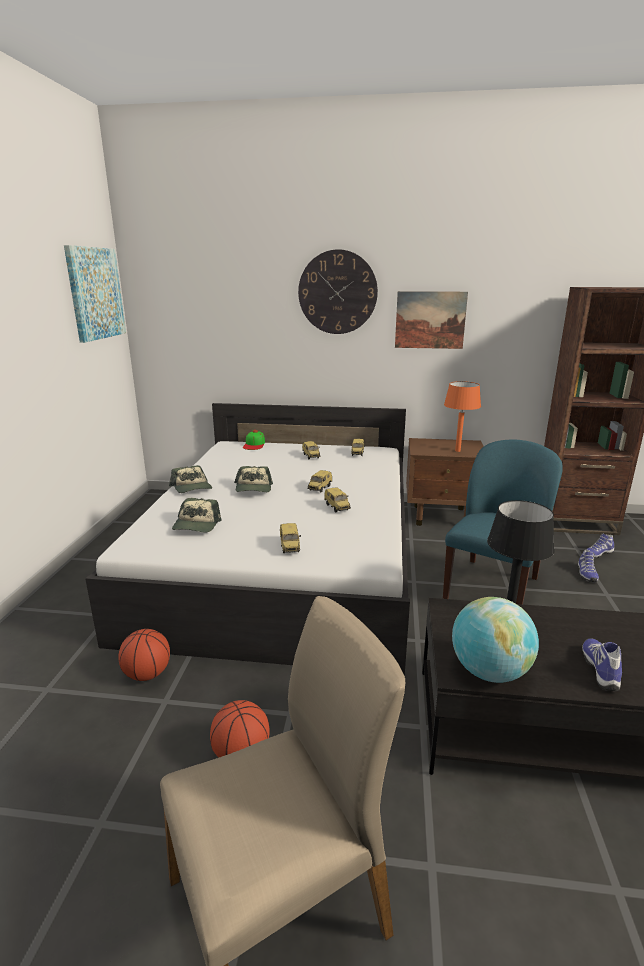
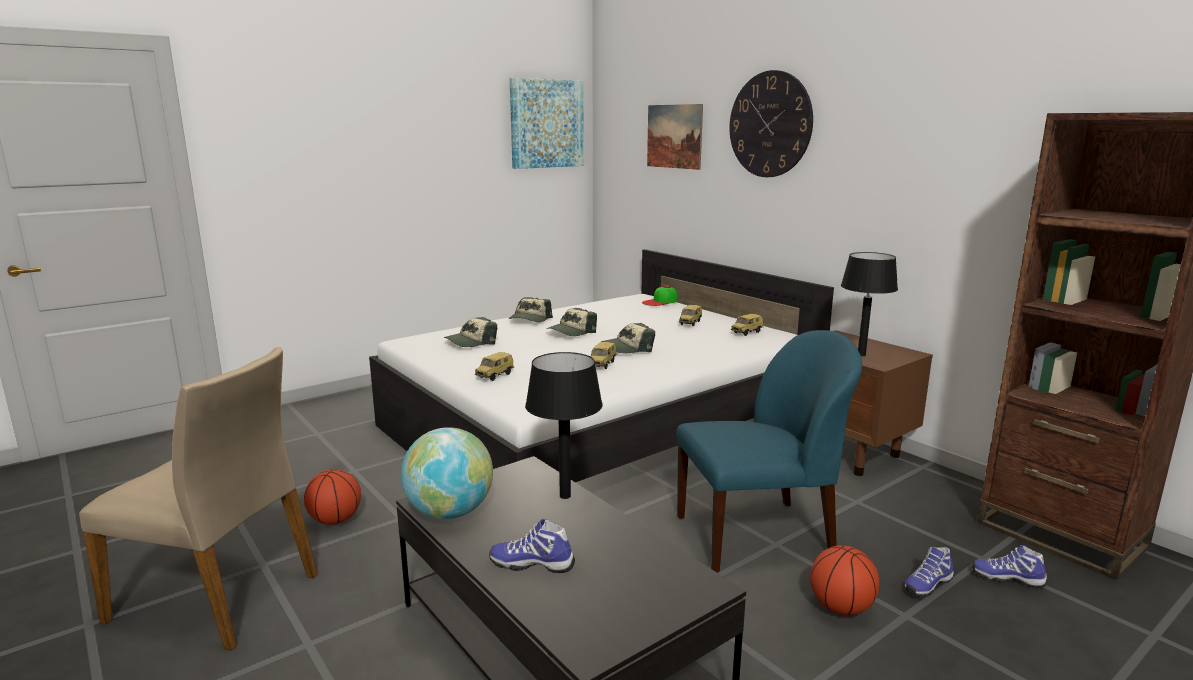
camera: 45 degrees right, 5 degrees down
(147, 674) = (372, 452): basketball -> basketball (840, 608)
(320, 489) = (627, 348): toy car -> cap
(430, 320) = (875, 163): picture -> picture (674, 136)
(457, 450) = (861, 355): orange table lamp -> black table lamp
(601, 670) = (532, 563): shoe -> shoe turned 135 degrees counterclockwise

